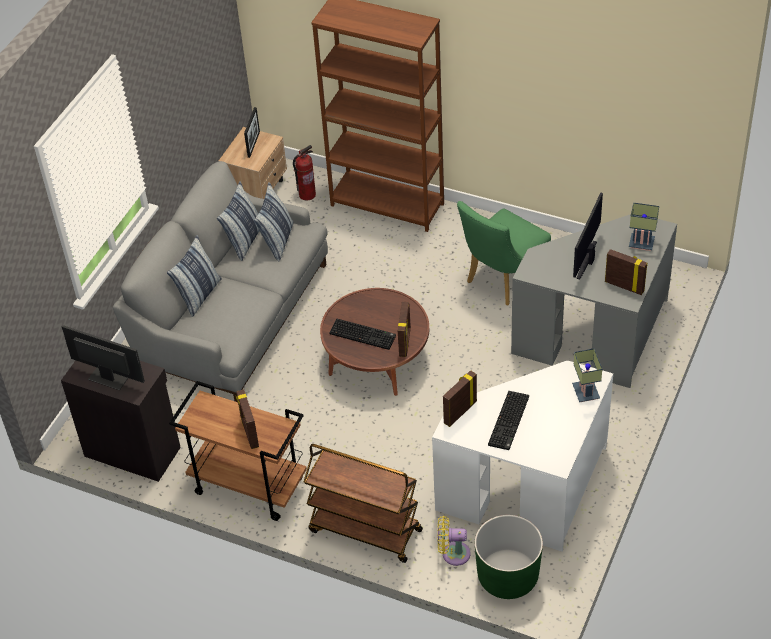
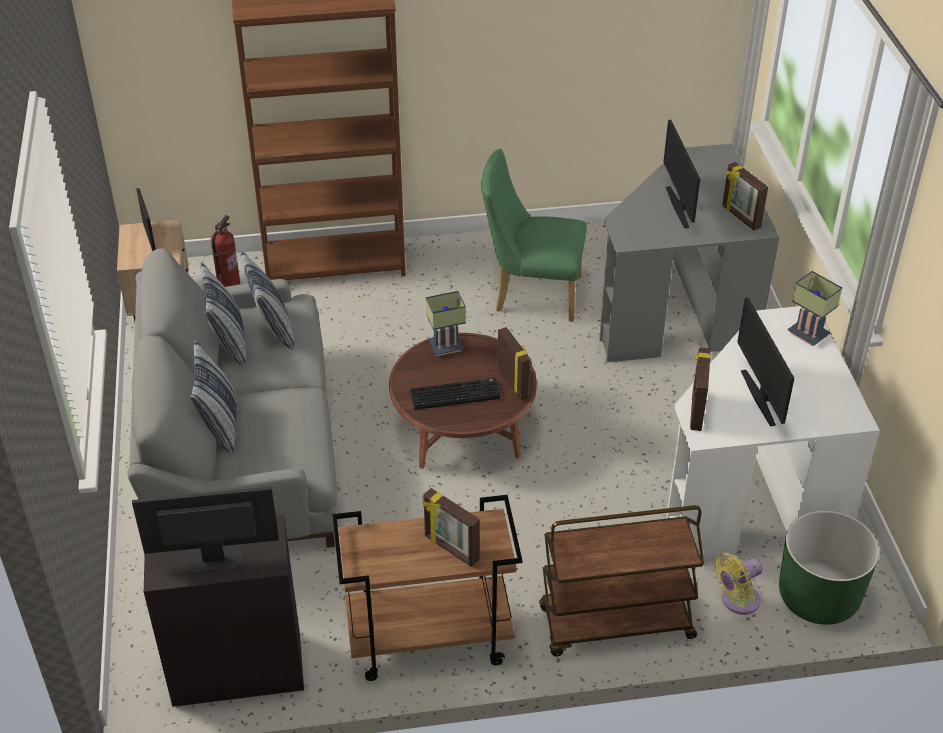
camera: 35 degrees left, 5 degrees down
(502, 280) = (531, 294): green chair -> green chair turned 90 degrees clockwise
(509, 422) = (760, 397): keyboard -> monitor
(624, 286) = (740, 217): picture frame -> picture frame turned 120 degrees counterclockwise
(640, 244) = (715, 174): table lamp -> table lamp (445, 348)

